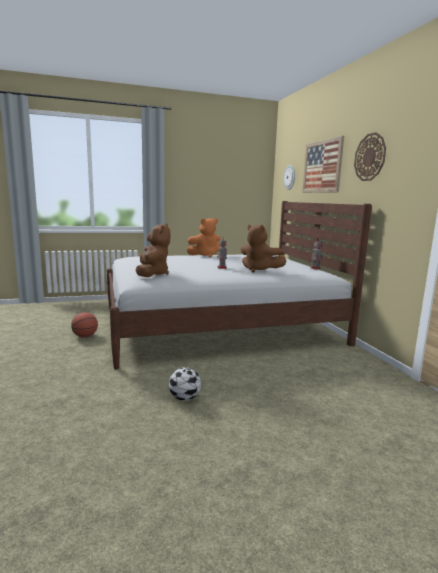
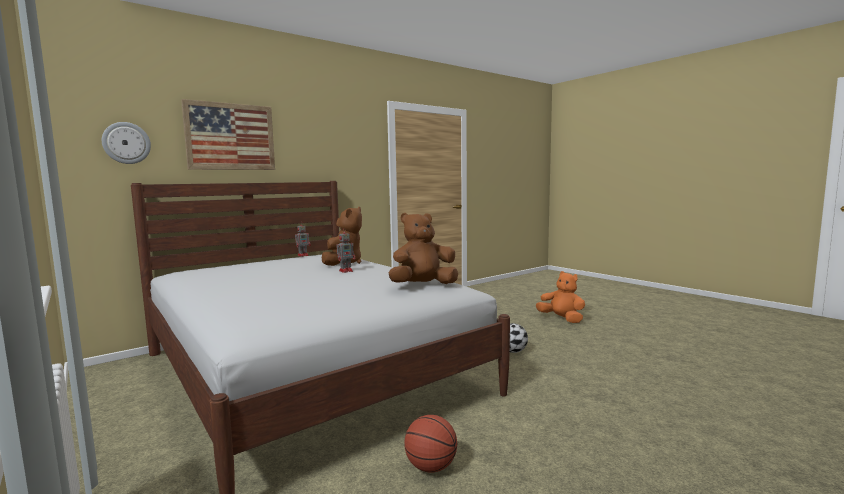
camera: 110 degrees left, 5 degrees down
(205, 255) = (224, 288): orange plush toy -> orange plush toy (561, 319)
(370, 157) = (316, 137): wall clock -> none

